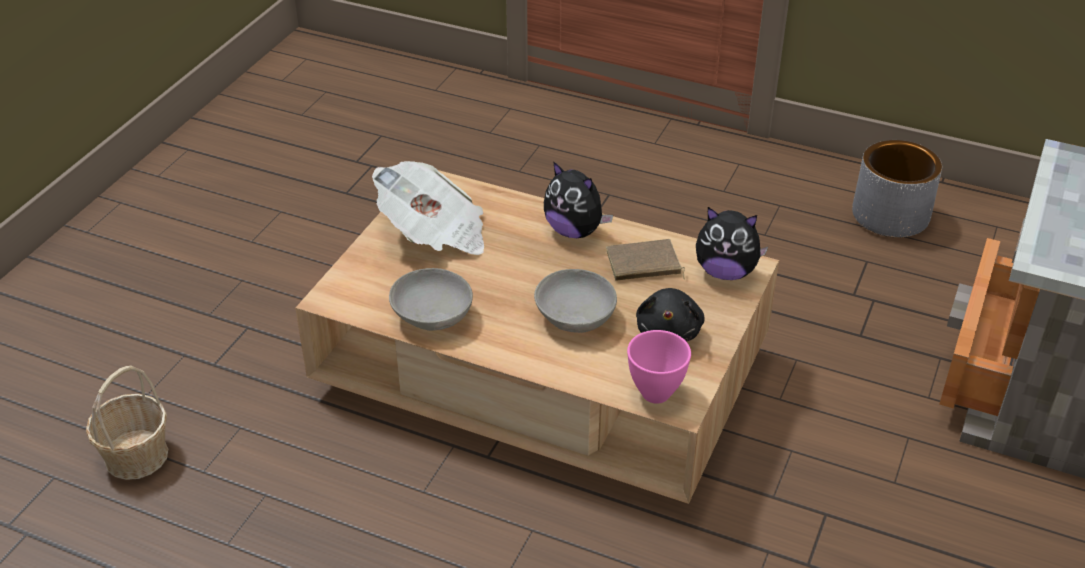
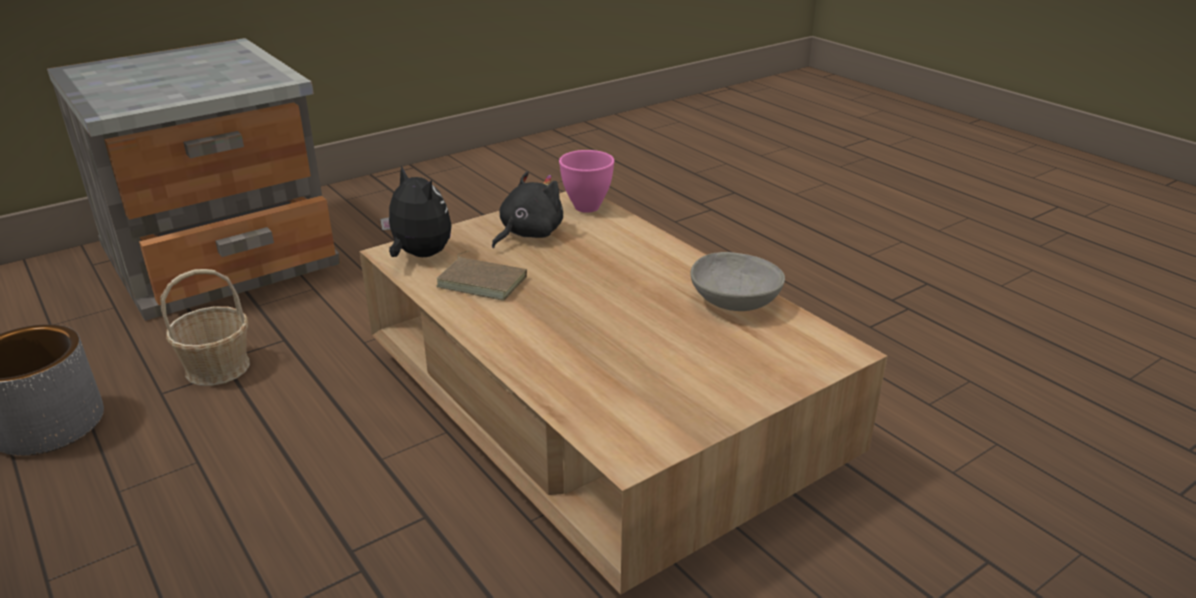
camera: 150 degrees left, 10 degrees down
(135, 456) = (1080, 483): basket -> basket (218, 368)
(434, 234) = (675, 381): newspaper -> none
(575, 231) = (510, 331): plush toy -> none
(576, 317) = (595, 263): grey bowl -> none

